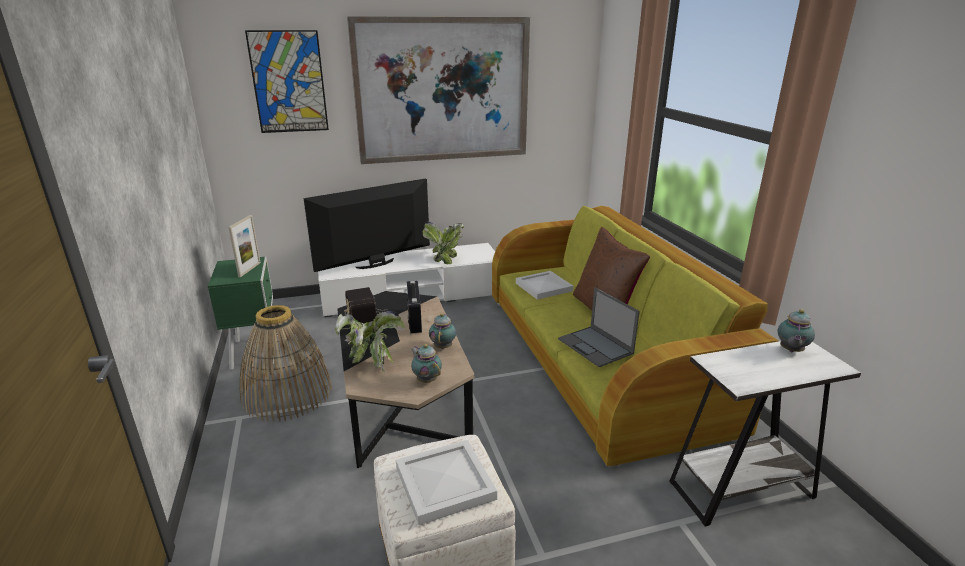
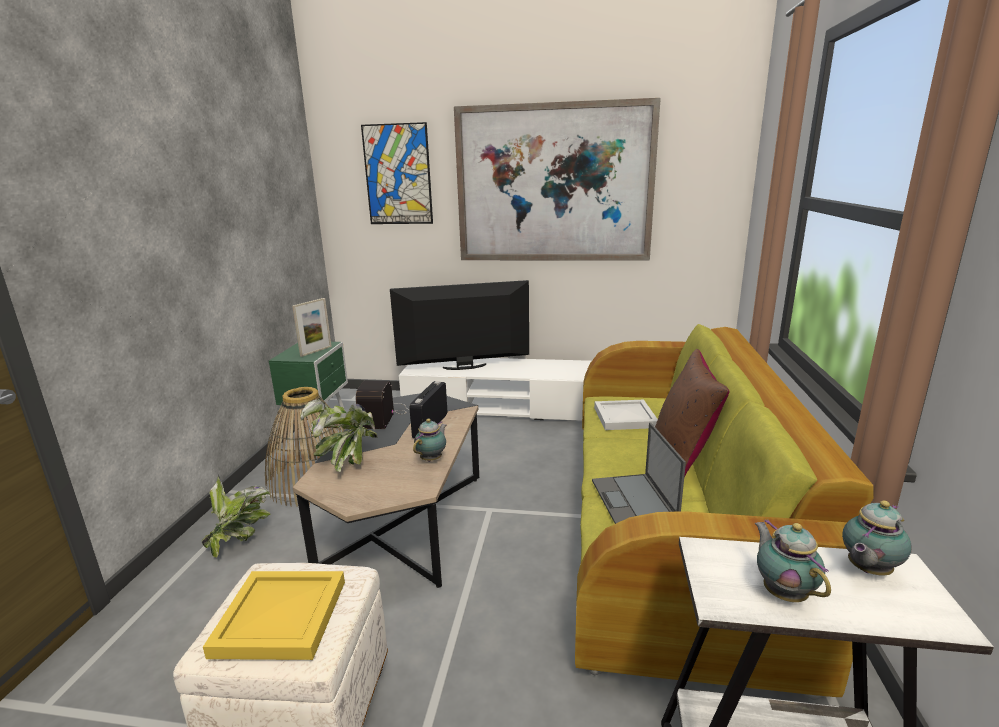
camera: 25 degrees right, 5 degrees down
(426, 379) = (380, 491): teapot -> teapot (782, 592)
(445, 259) = (538, 371): potted plant -> potted plant (241, 538)
(445, 482) = (283, 616): white tray -> yellow tray

